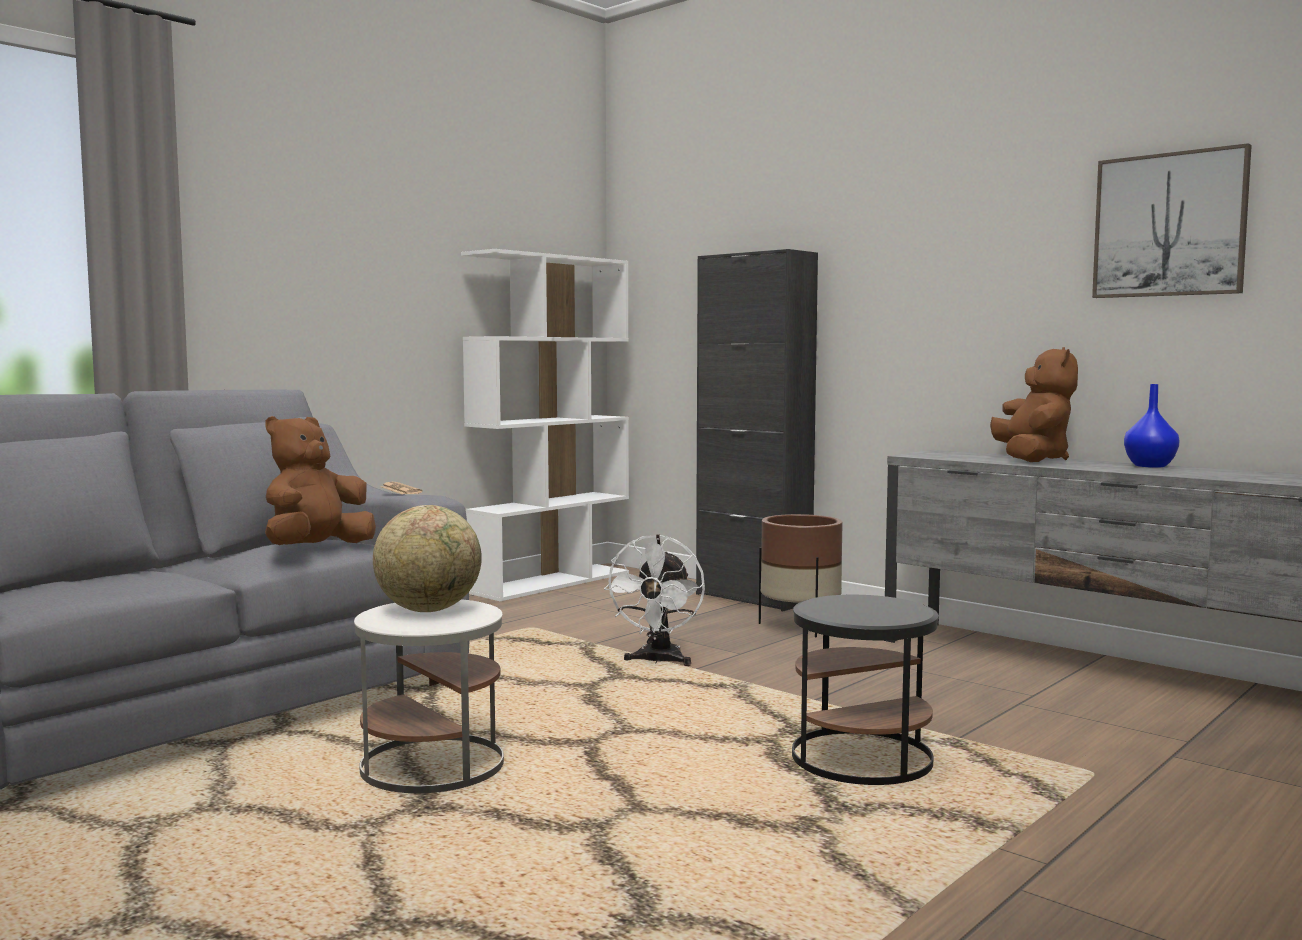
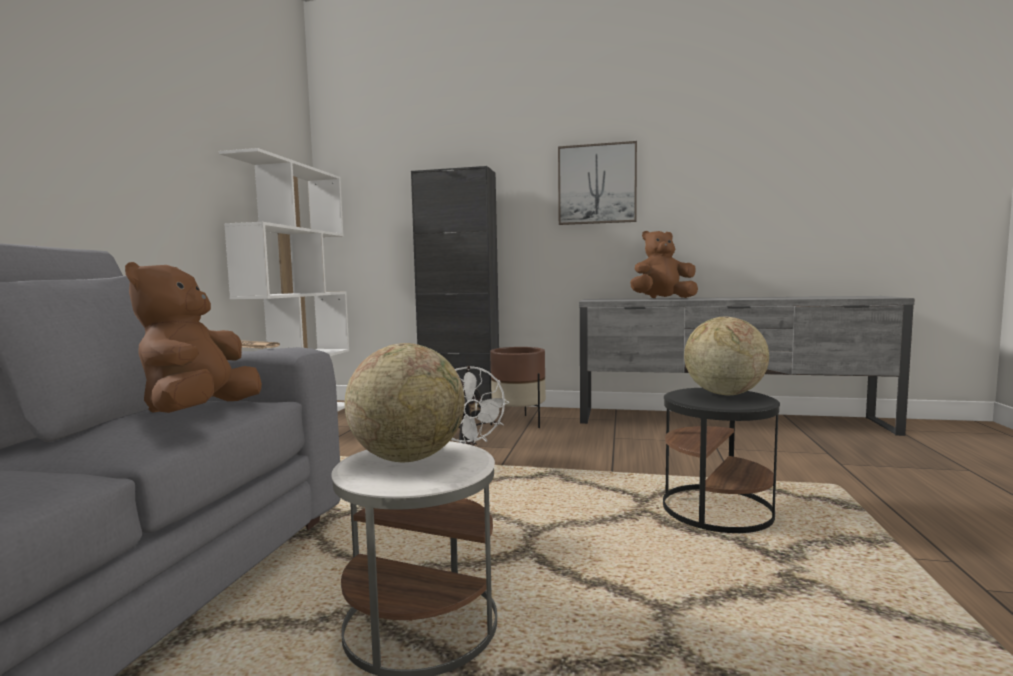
camera: 30 degrees left, 0 degrees up
(880, 606) = (723, 394): none -> globe
(1032, 459) = (662, 298): brown plush toy -> brown plush toy turned 75 degrees counterclockwise
(1151, 466) = (731, 297): blue vase -> none
(1169, 225) = (728, 157): picture -> picture (597, 184)

